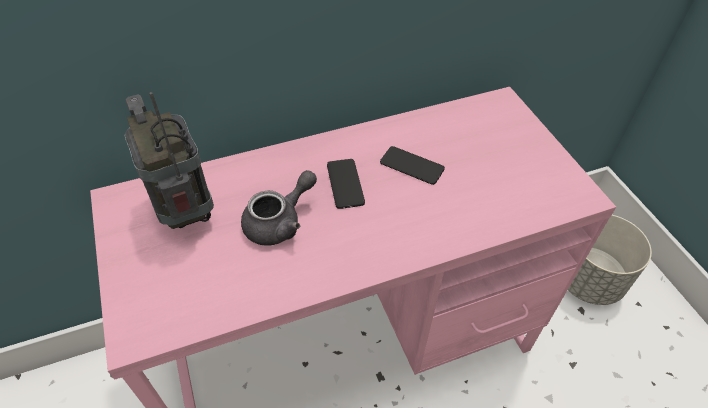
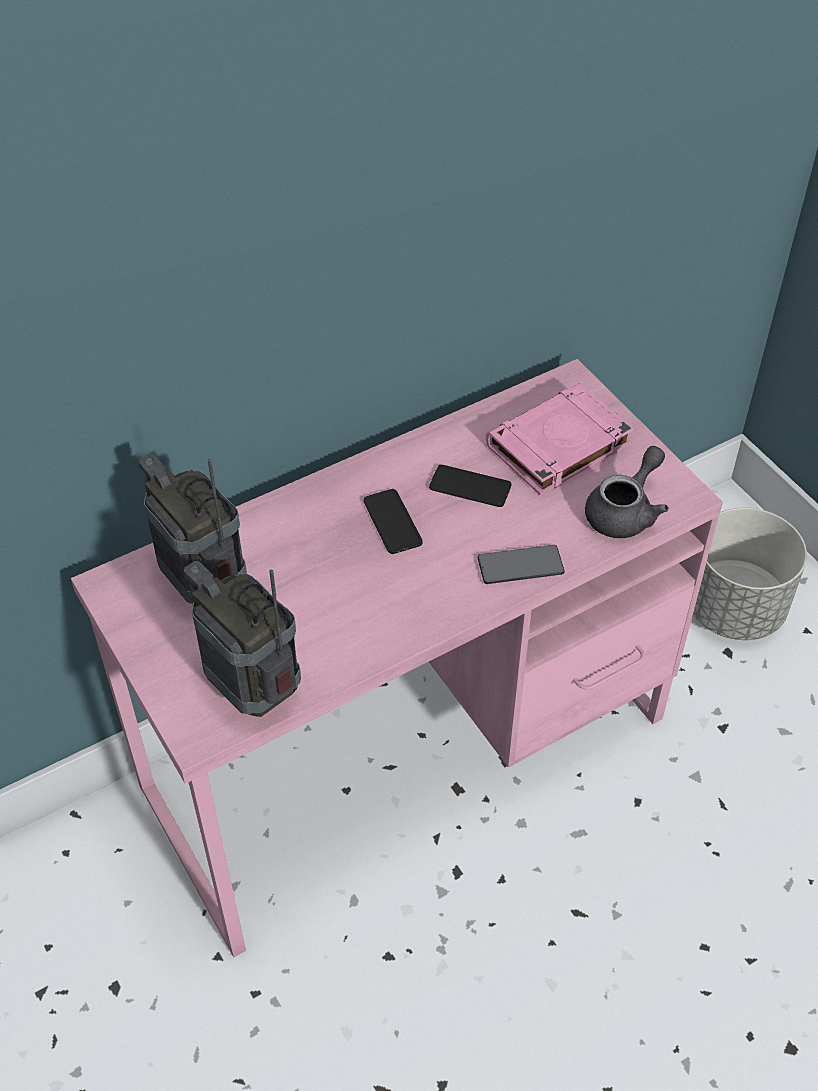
camera: 10 degrees left, 0 degrees up
(193, 308) = (254, 692): none -> radio
(279, 222) = (325, 581): grey teapot -> grey teapot (625, 512)
(440, 234) = (520, 566): none -> phone
(485, 145) = (557, 446): none -> pink book

